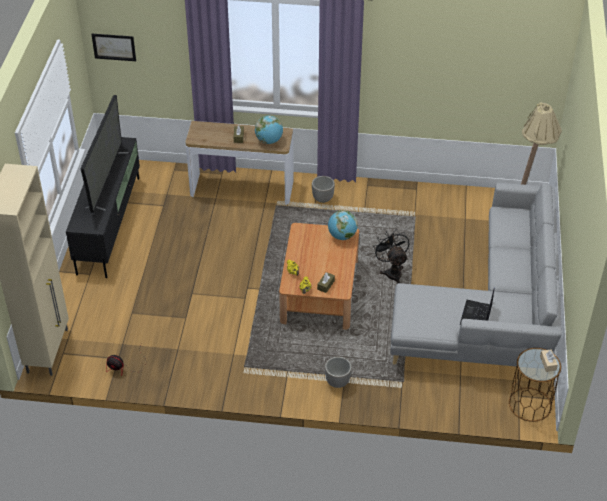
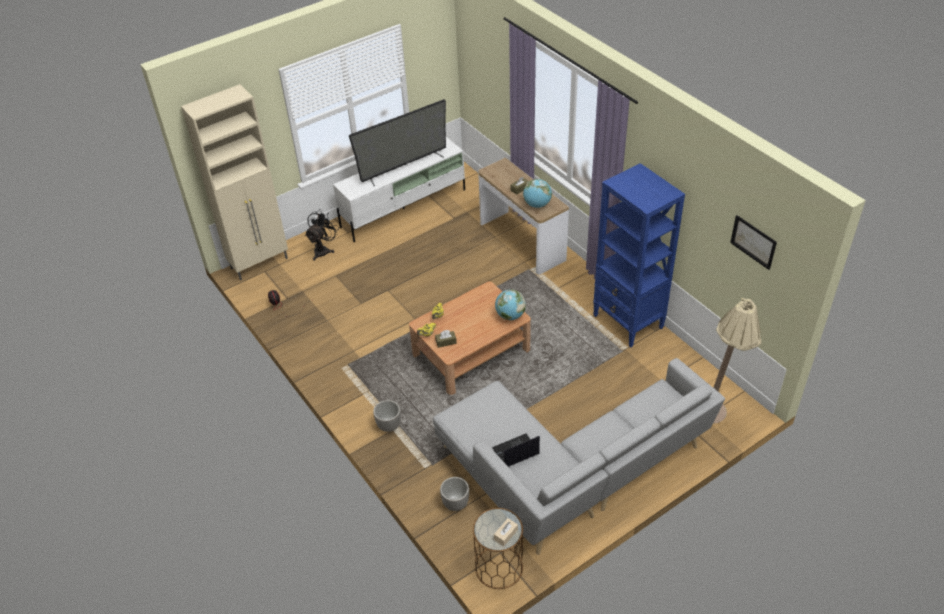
camera: 50 degrees right, 0 degrees up
(109, 224) = (404, 208): black tv stand -> white tv stand
(114, 47) = (473, 61): picture -> picture (753, 242)
(323, 199) = (570, 288): planter -> planter (456, 504)
(392, 195) = (628, 322): none -> blue bookcase
(392, 272) = (543, 379): black fan -> black fan (323, 250)

